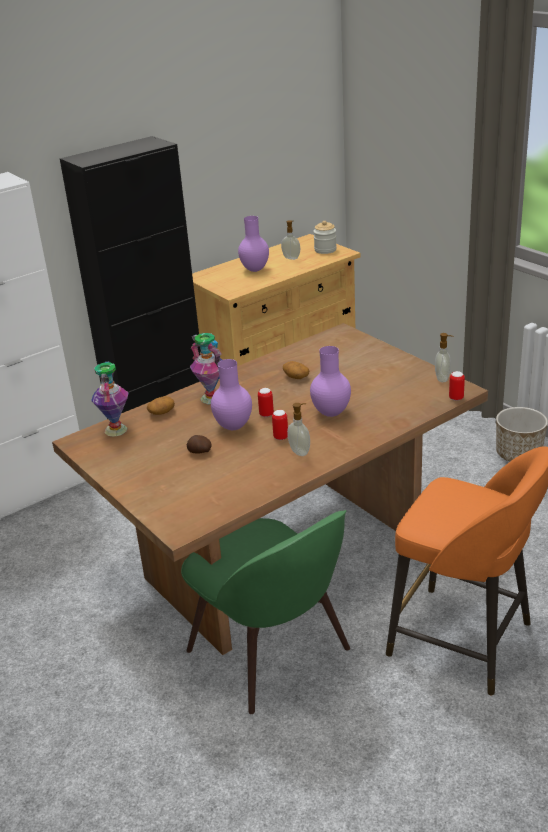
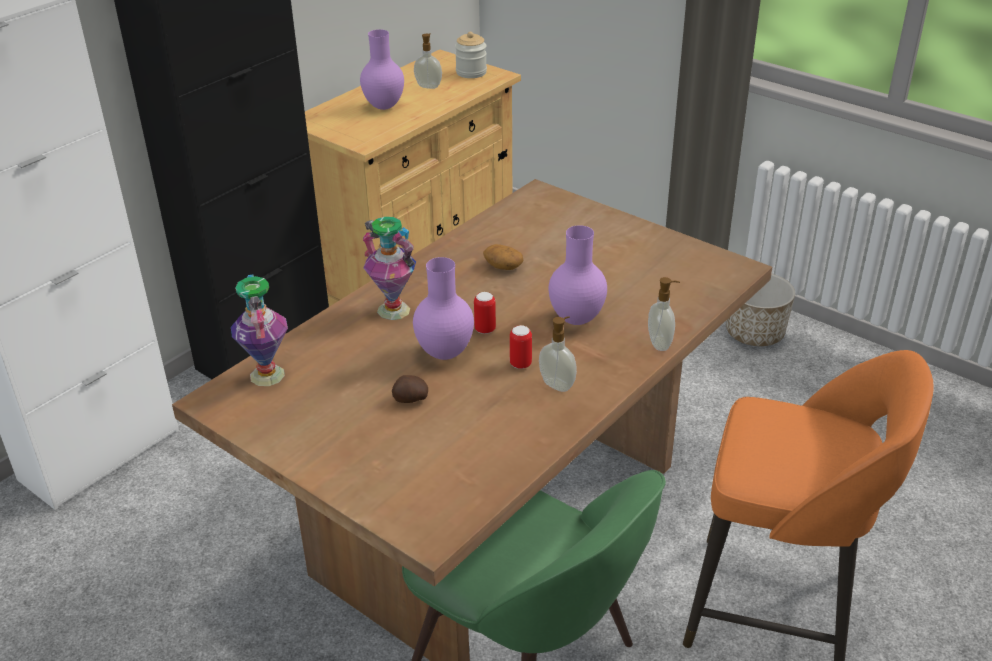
camera: 15 degrees left, 5 degrees up
(161, 412) = (327, 340): potato -> none
(443, 378) = (706, 253): soap dispenser -> soap dispenser (660, 343)
(456, 398) = (736, 282): can -> none

